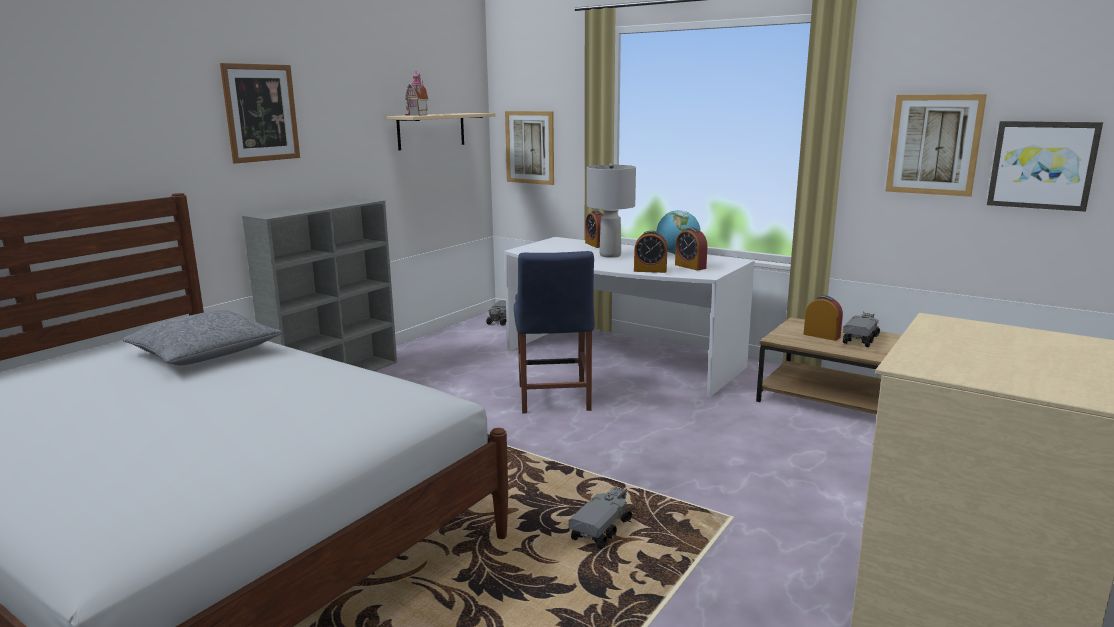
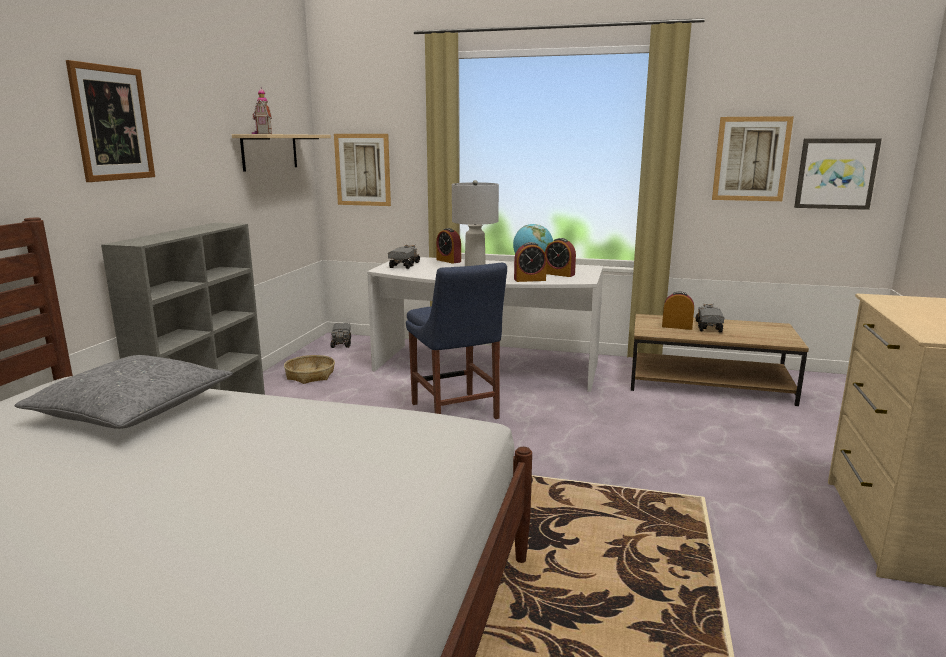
camera: 20 degrees left, 0 degrees up
(448, 348) = (310, 375): none -> basket
(601, 530) = (606, 533): toy truck -> toy truck (404, 265)

